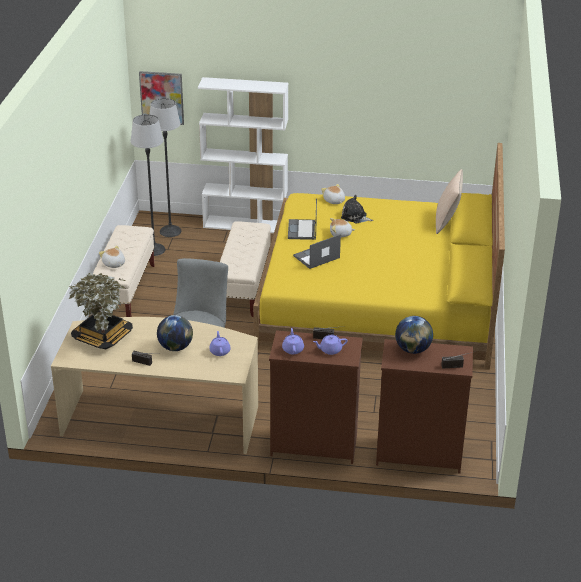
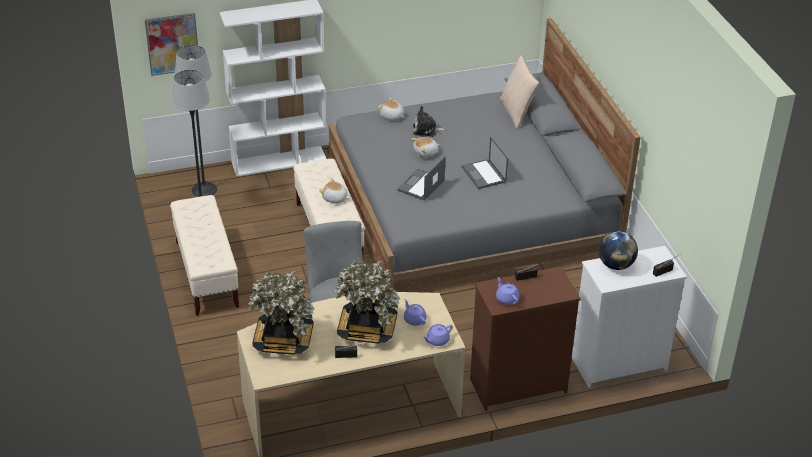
camera: 25 degrees left, 5 degrees up
(113, 264) = (205, 249): plush toy -> plush toy (335, 198)
(175, 347) = (367, 329): globe -> potted plant
(302, 230) = (385, 158): laptop -> laptop (484, 175)
(330, 350) = (542, 288): purple teapot -> purple teapot (437, 340)
(379, 298) = (471, 209): yellow bed -> grey bed
(418, 454) = (618, 363): brown dresser -> white dresser

